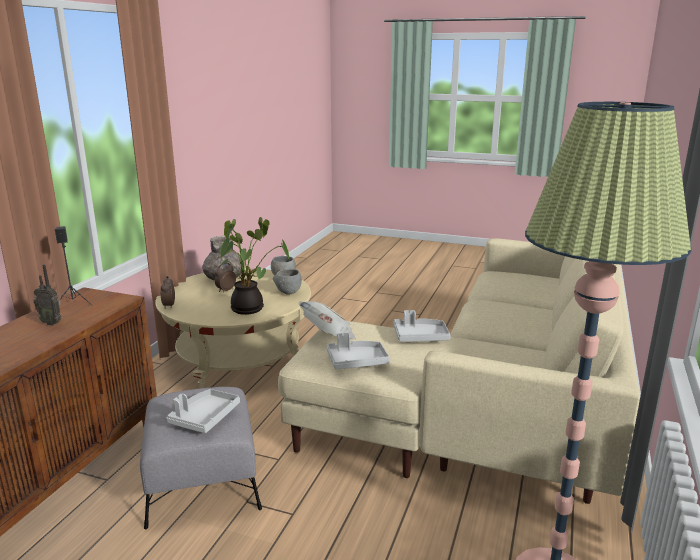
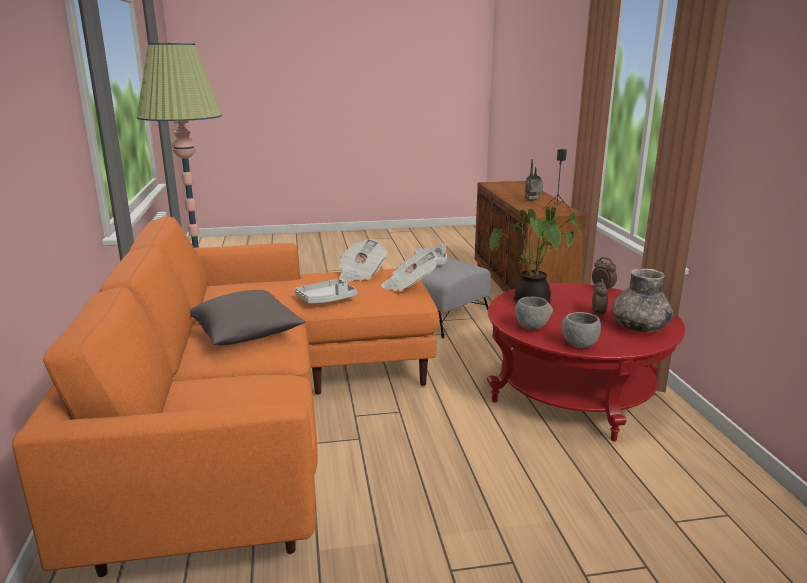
camera: 150 degrees right, 0 degrees up
(239, 358) = (574, 393): beige coffee table -> red coffee table
(356, 361) = (361, 274): grey tray -> newspaper
(494, 406) = (257, 420): beige sofa -> orange sofa
(505, 319) = (246, 335): none -> grey pillow

